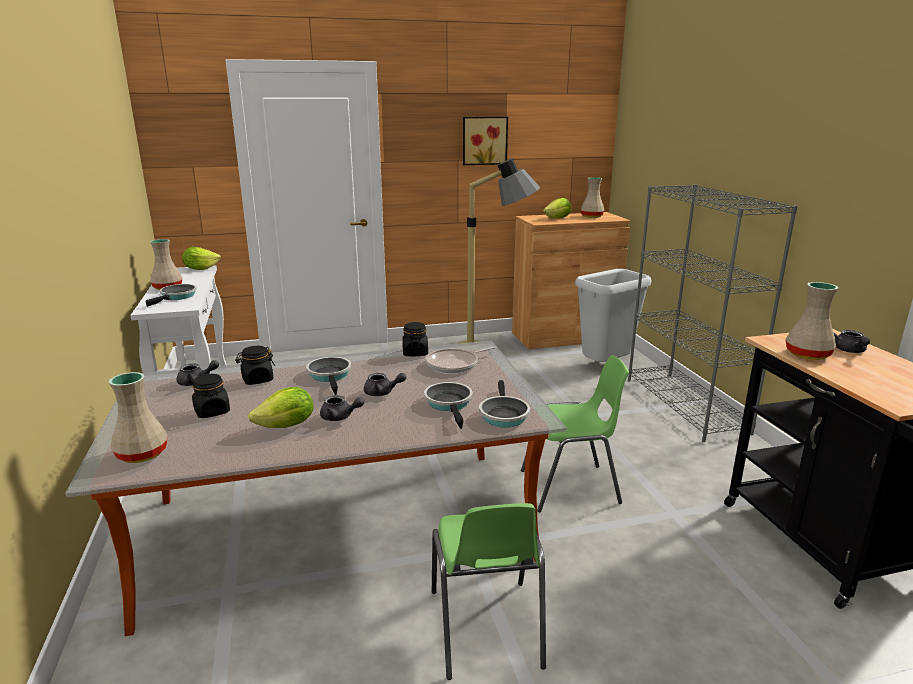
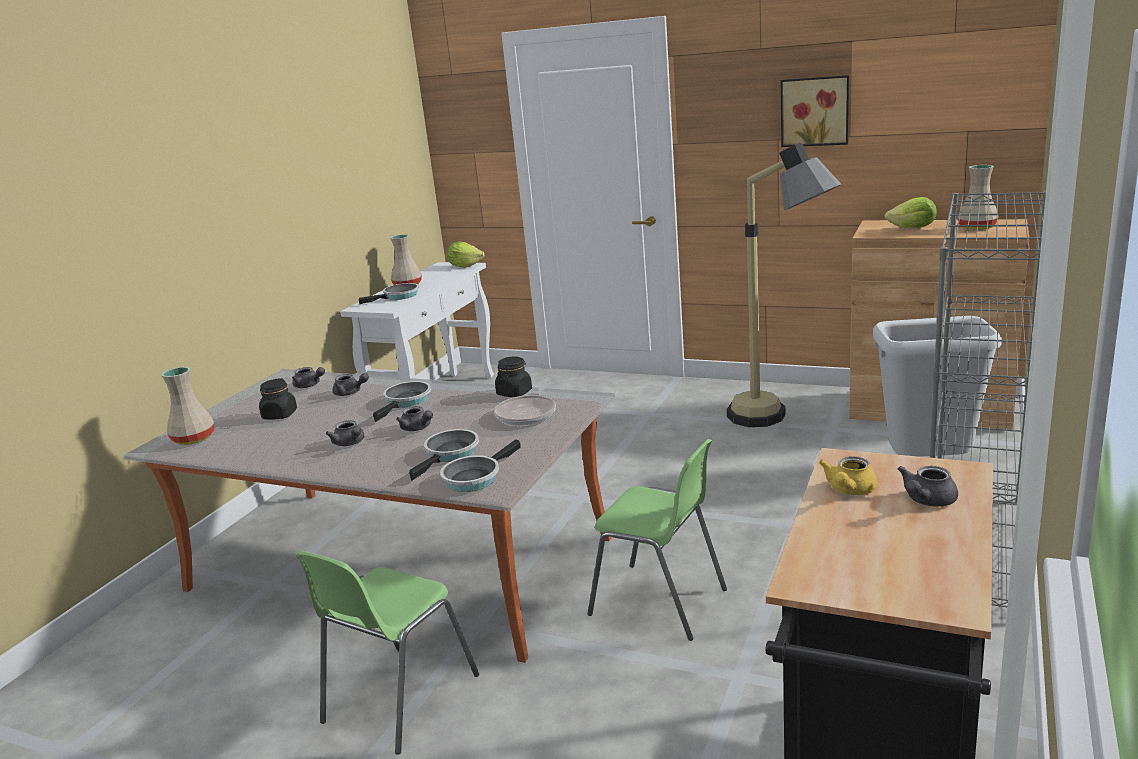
camera: 40 degrees right, 0 degrees up
(257, 380) = (350, 393): black jar -> grey teapot
(287, 426) = (304, 441): lettuce -> none
(455, 364) = (528, 413): frying pan -> frying pan turned 75 degrees counterclockwise
(809, 354) = (849, 490): beige vase -> yellow teapot

